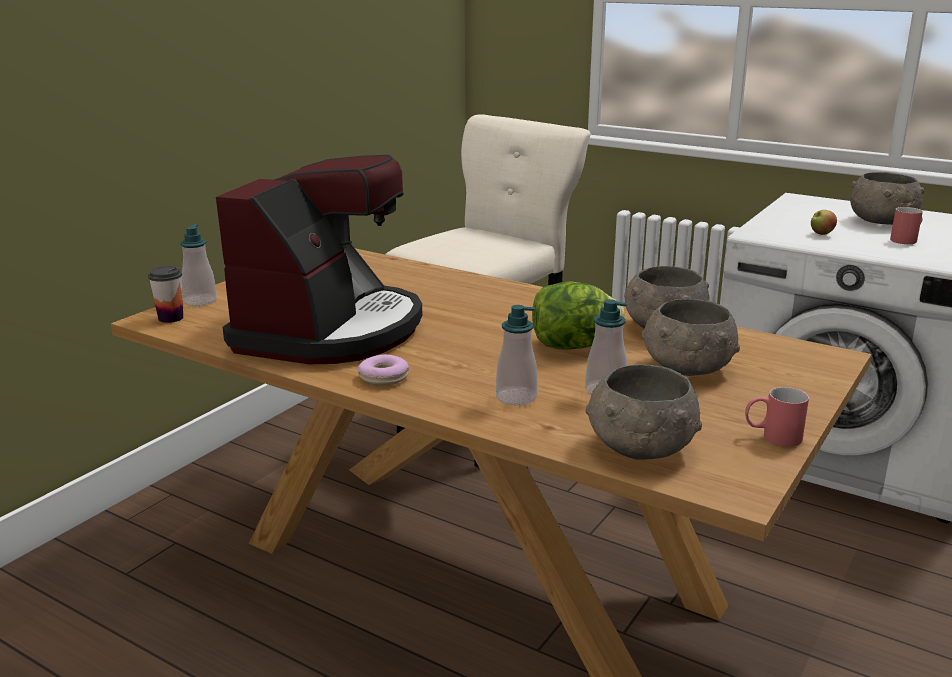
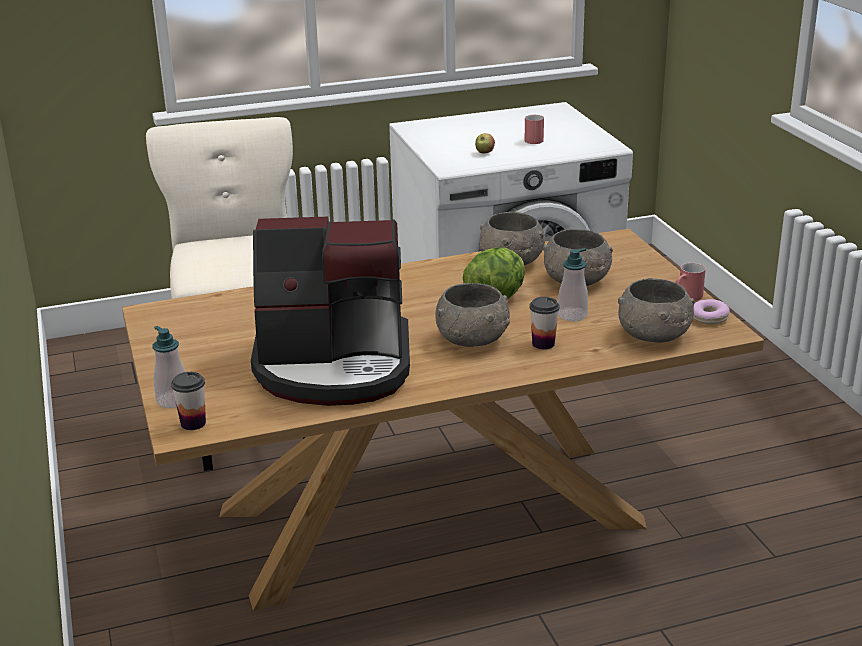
camera: 50 degrees left, 5 degrees up
(330, 330) = (334, 367): coffee machine -> coffee machine turned 120 degrees clockwise
(383, 378) = (450, 375): donut -> donut (709, 317)
(516, 397) = (543, 344): soap dispenser -> cup
(881, 221) = (494, 129): grey bowl -> grey bowl (473, 339)

